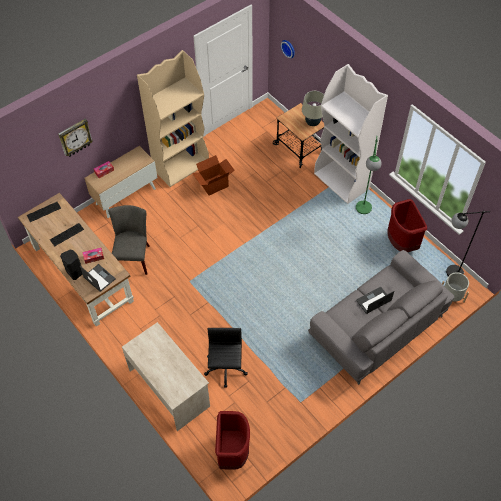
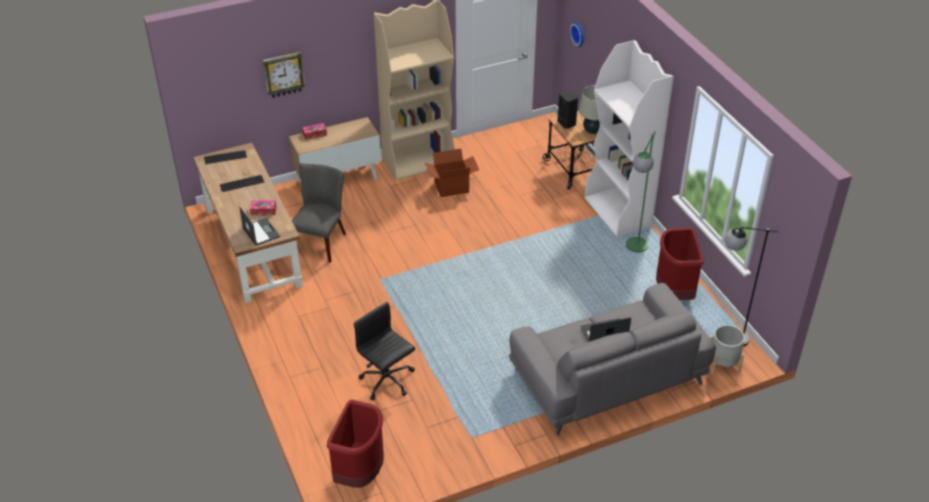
camera: 15 degrees right, 15 degrees down
(75, 272) = (235, 221): black speaker -> black speaker (567, 123)
(169, 387) = (308, 385): beige desk -> none
(225, 369) = (387, 381): black office chair -> black office chair turned 60 degrees counterclockwise

